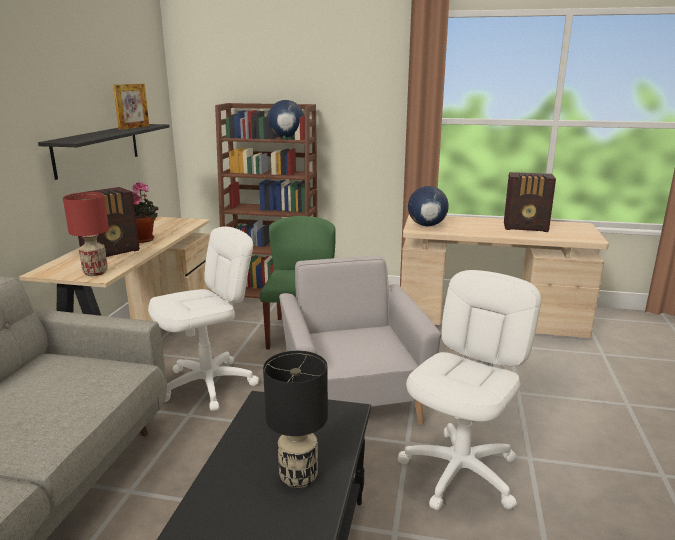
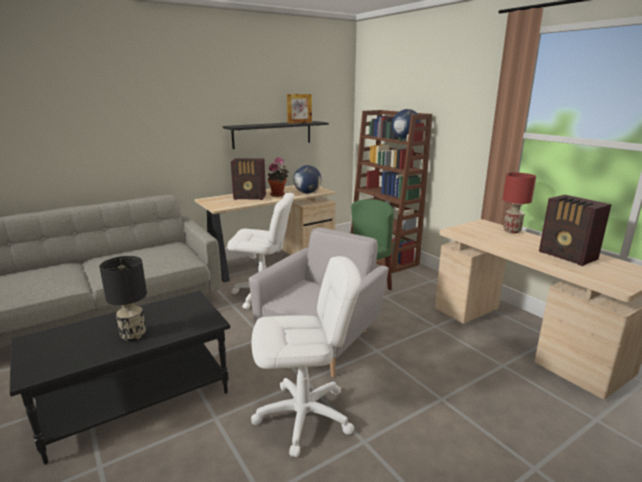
camera: 45 degrees right, 0 degrees up
(95, 272) = (221, 205): red table lamp -> red table lamp (511, 231)
(426, 225) = (472, 230): globe -> globe (307, 193)

